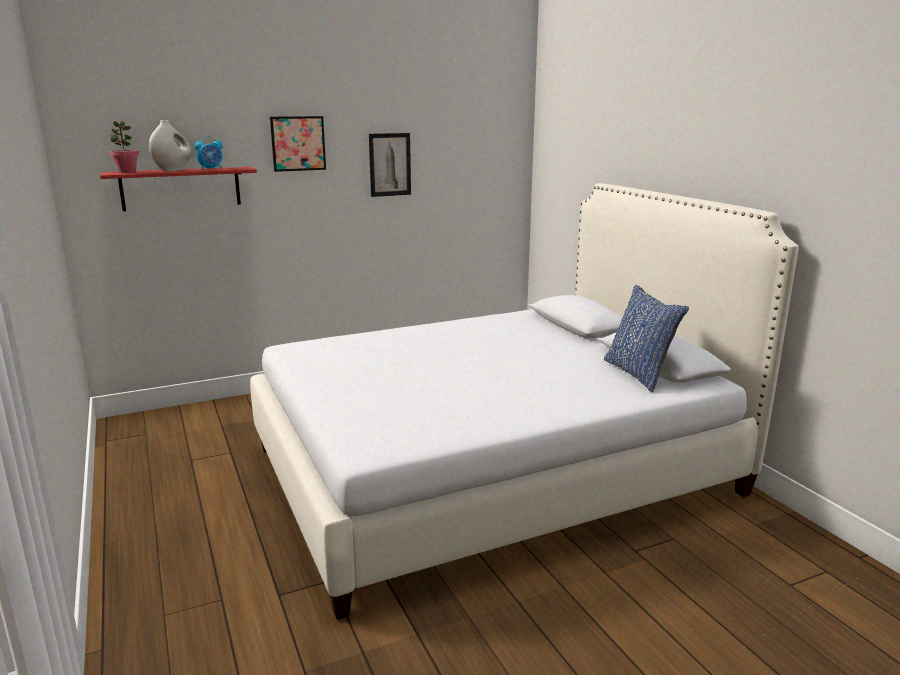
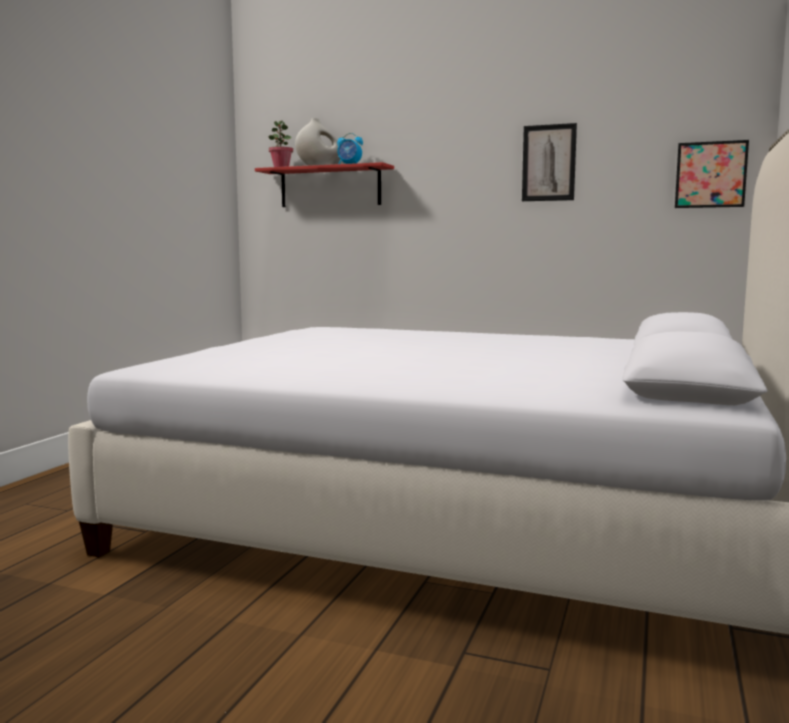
camera: 45 degrees right, 10 degrees down
(298, 143) = (443, 140): picture -> picture (710, 174)
(639, 373) = (615, 384): blue pillow -> none

